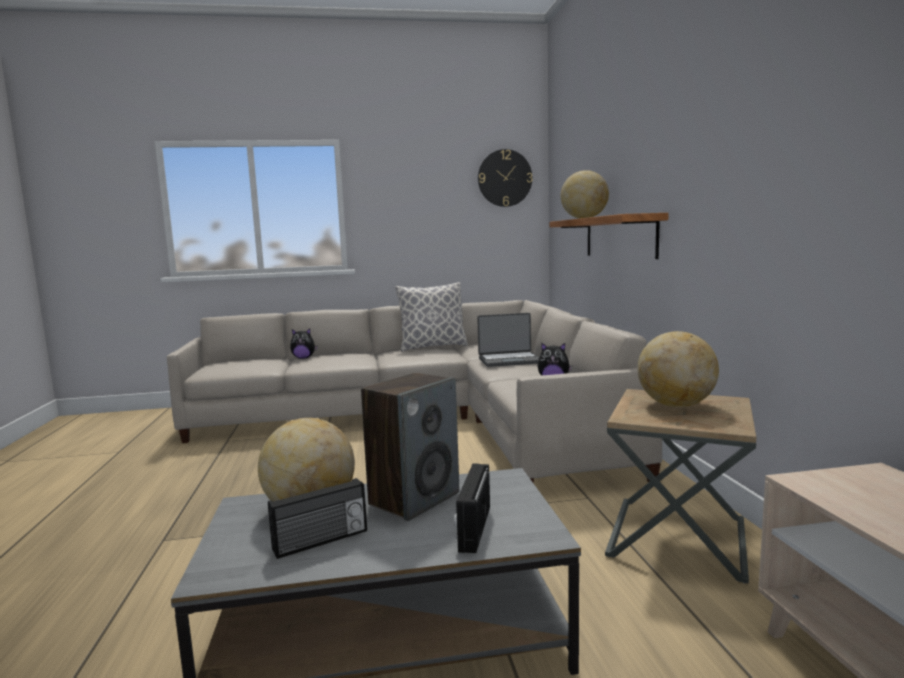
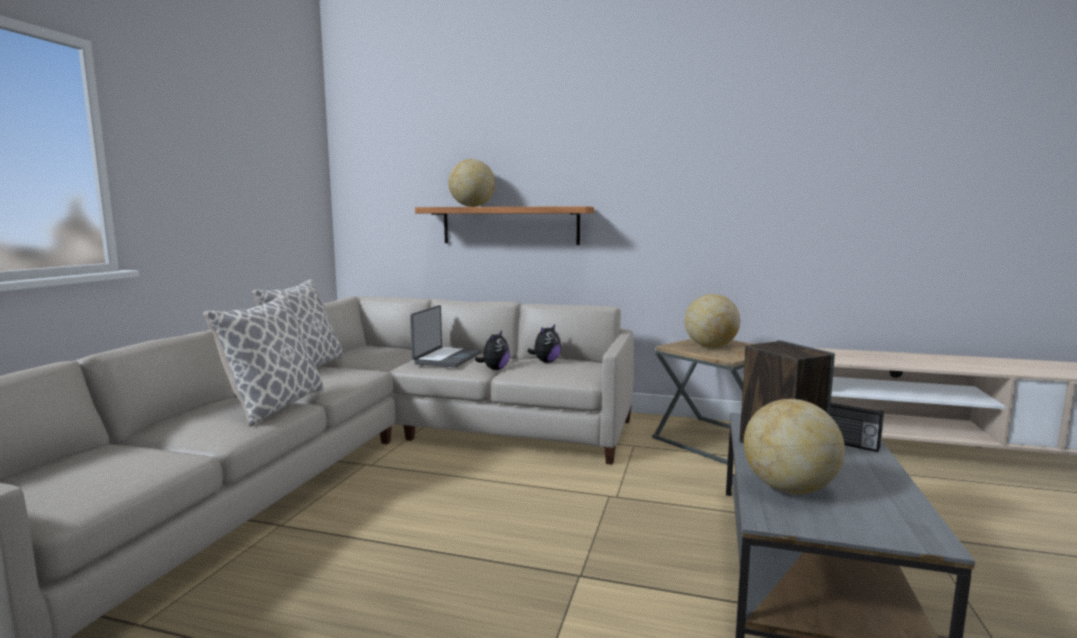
camera: 65 degrees left, 0 degrees up
(303, 358) = (161, 429): plush toy -> plush toy (494, 369)
(321, 541) = (860, 491): radio -> none
(356, 361) = (274, 406): none -> pillow
(504, 178) = (295, 148): wall clock -> none

